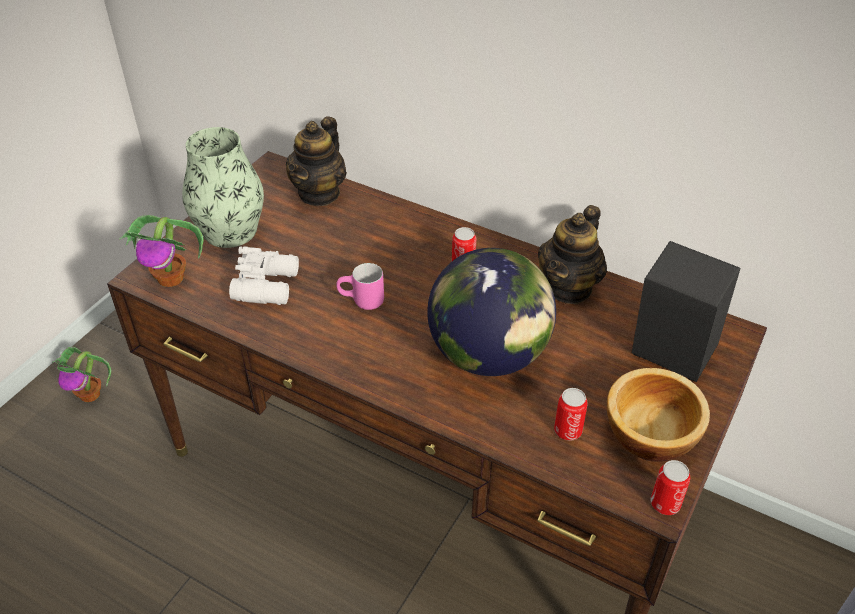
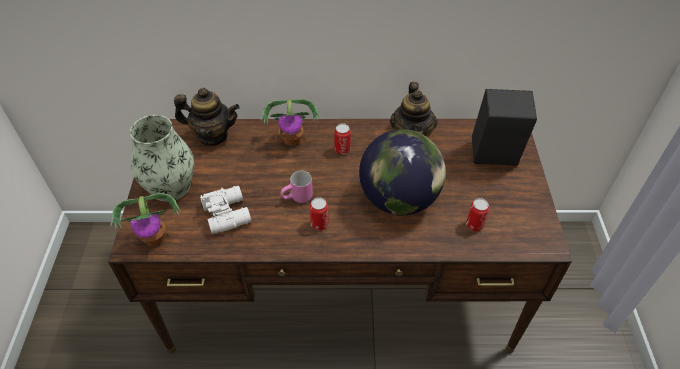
camera: 30 degrees left, 5 degrees up
(91, 394) = (74, 343): potted plant -> potted plant (292, 139)
(319, 193) = (212, 136): teapot -> teapot turned 75 degrees counterclockwise
(650, 431) = (515, 205): bowl -> none
(665, 503) = (551, 242): can -> can (319, 224)

